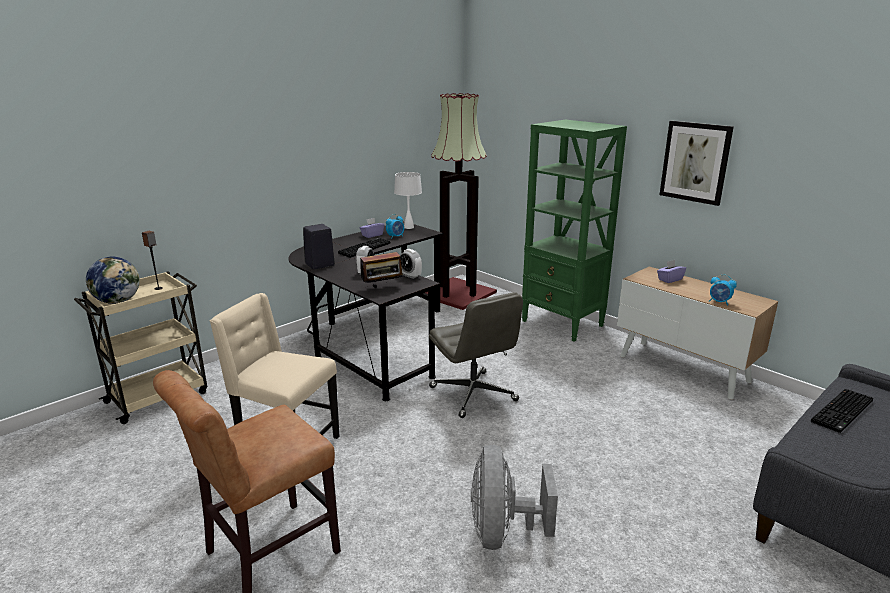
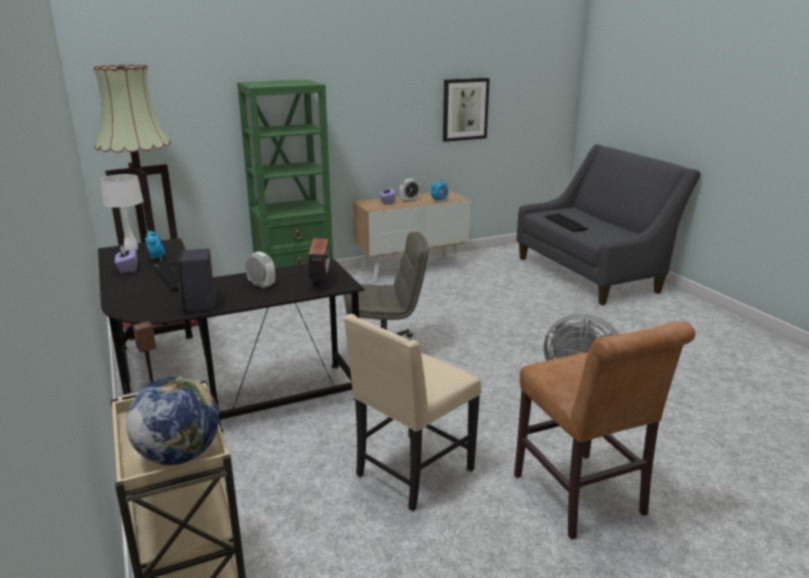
camera: 70 degrees left, 0 degrees up
(410, 276) = (299, 267): alarm clock -> alarm clock (409, 200)
(695, 162) = (373, 101): picture -> picture (465, 109)

